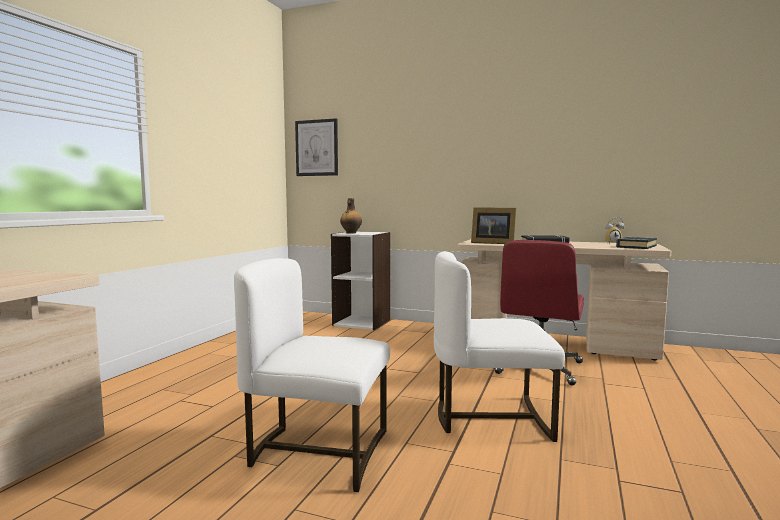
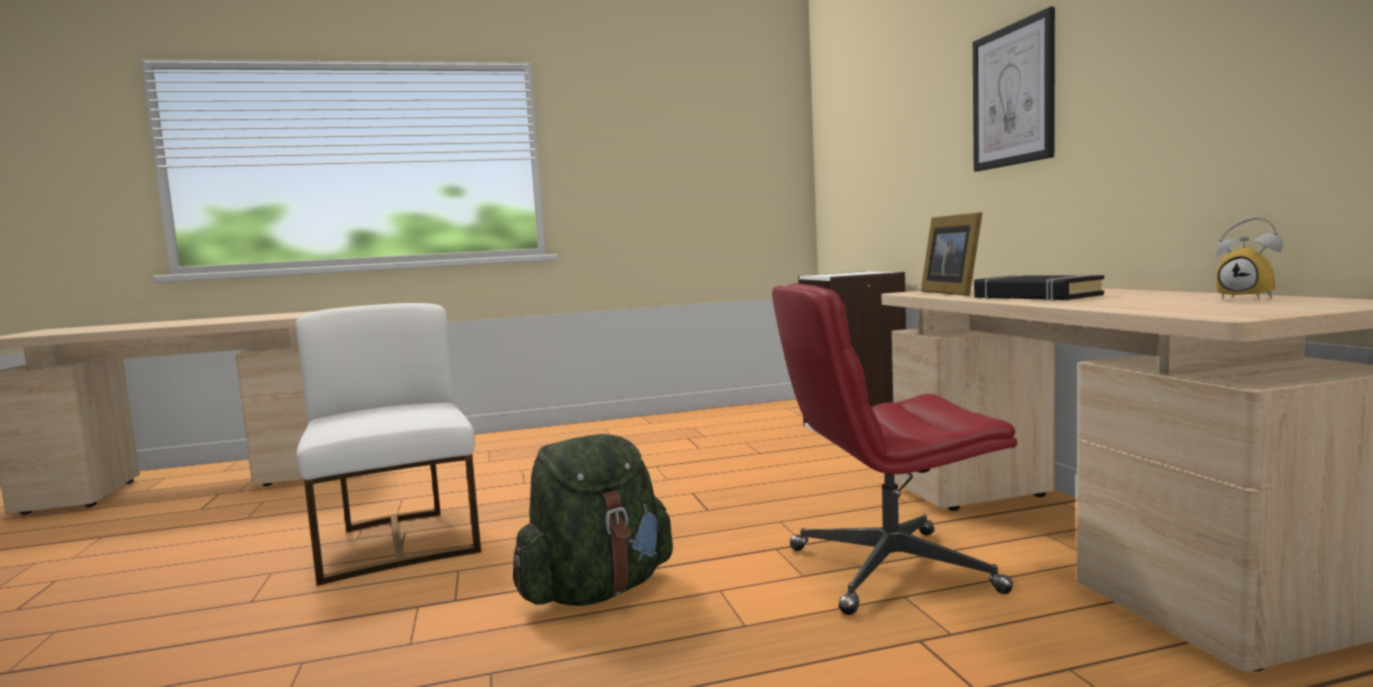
camera: 55 degrees right, 0 degrees up
(317, 148) = (836, 134): picture -> picture (1013, 95)
(351, 233) = (830, 274): bottle -> none
(490, 417) = (597, 591): white chair -> green backpack
(636, 246) = (1236, 307): black book -> none

